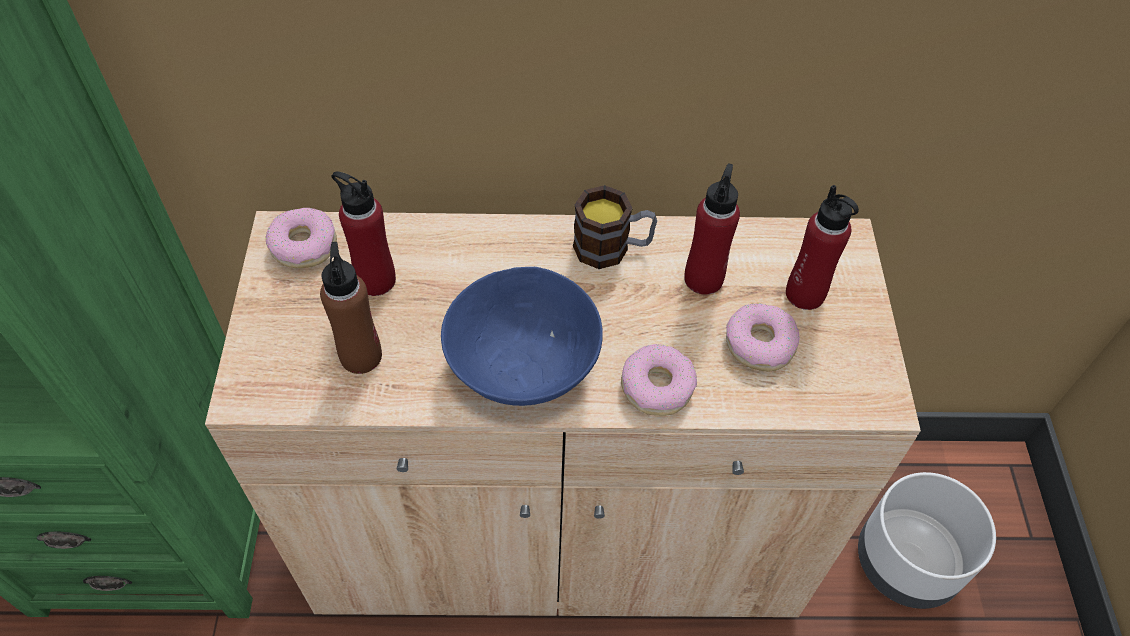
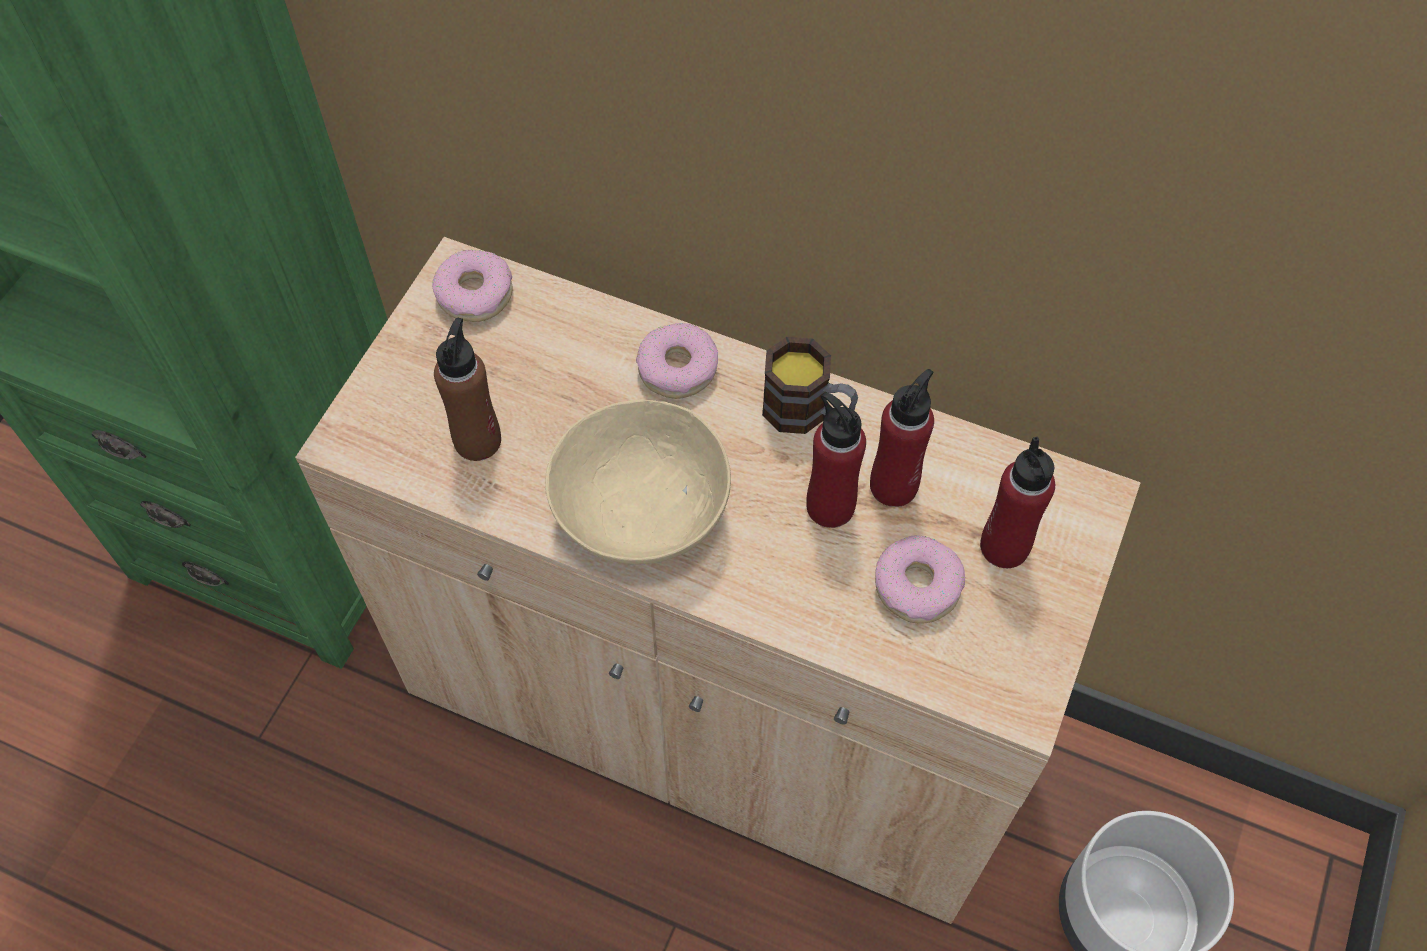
camera: 25 degrees right, 5 degrees up
(375, 280) = (531, 360): red bottle -> red bottle (830, 506)
(523, 364) = (641, 512): blue bowl -> beige bowl
(656, 386) = (773, 591): donut -> donut (677, 368)

